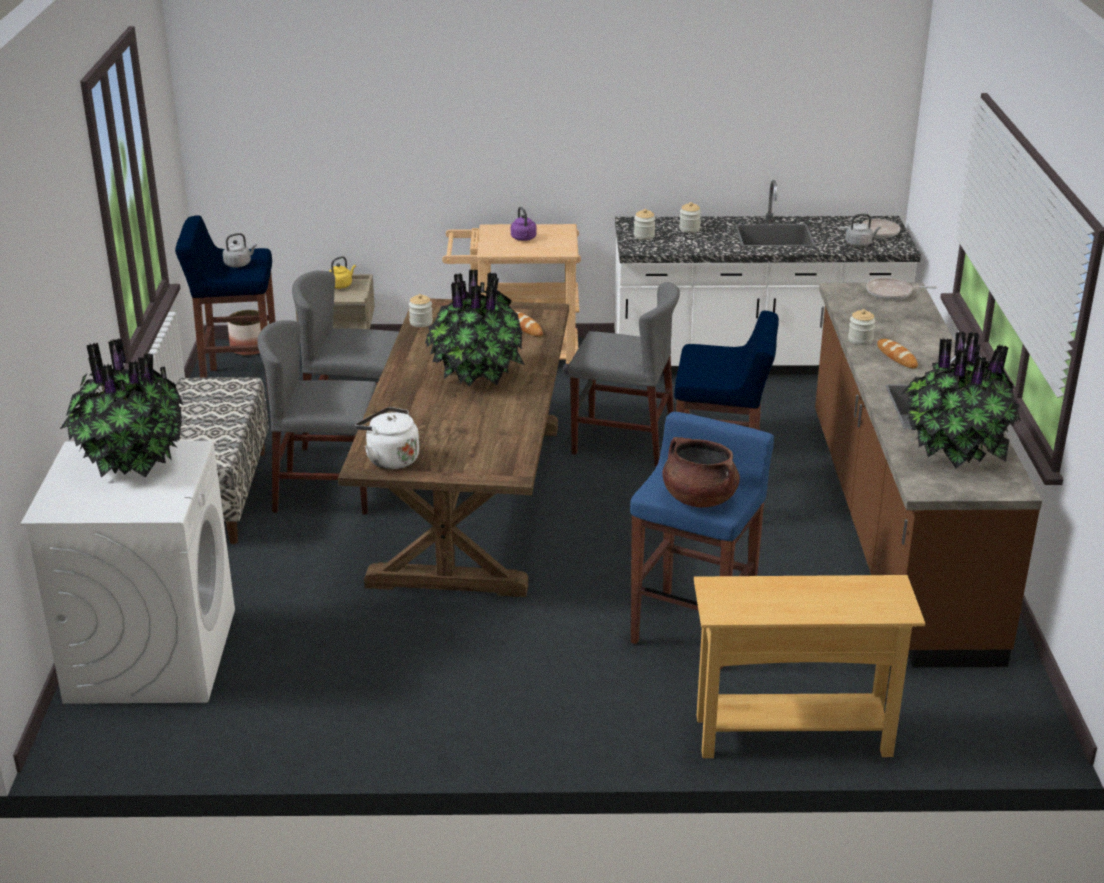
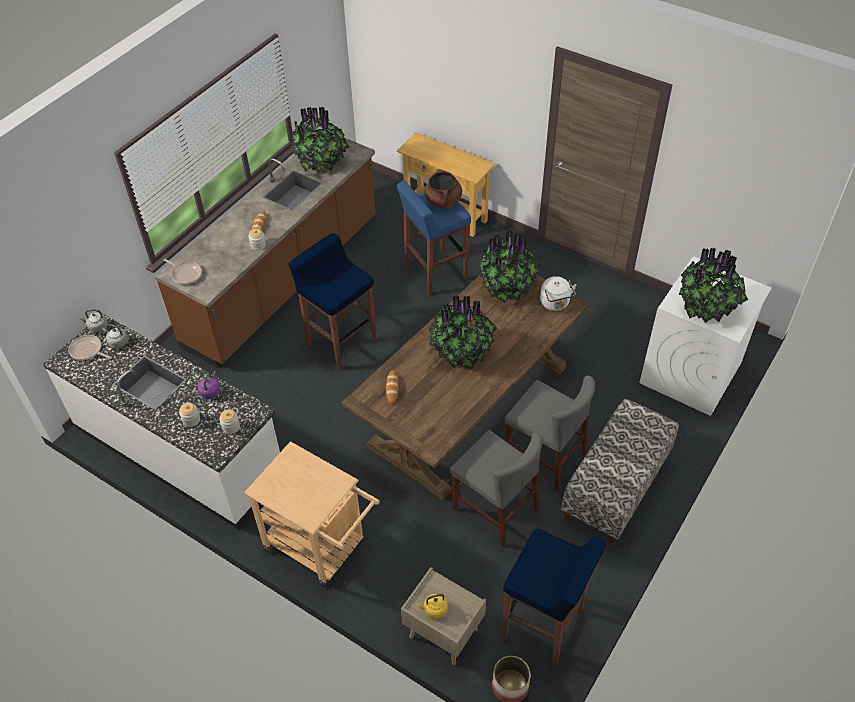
camera: 145 degrees left, 20 degrees up
(239, 264) = (543, 562): grey kettle -> grey kettle (97, 327)
(421, 322) = (452, 427): jar -> none
(481, 453) = (507, 287): none -> potted plant
(524, 239) = (303, 487): purple kettle -> purple kettle (210, 391)
(623, 441) = (342, 413): grey chair -> none

